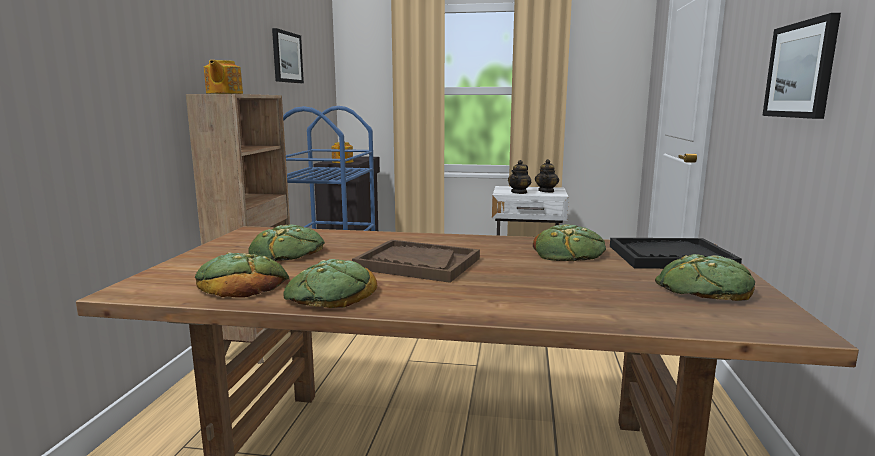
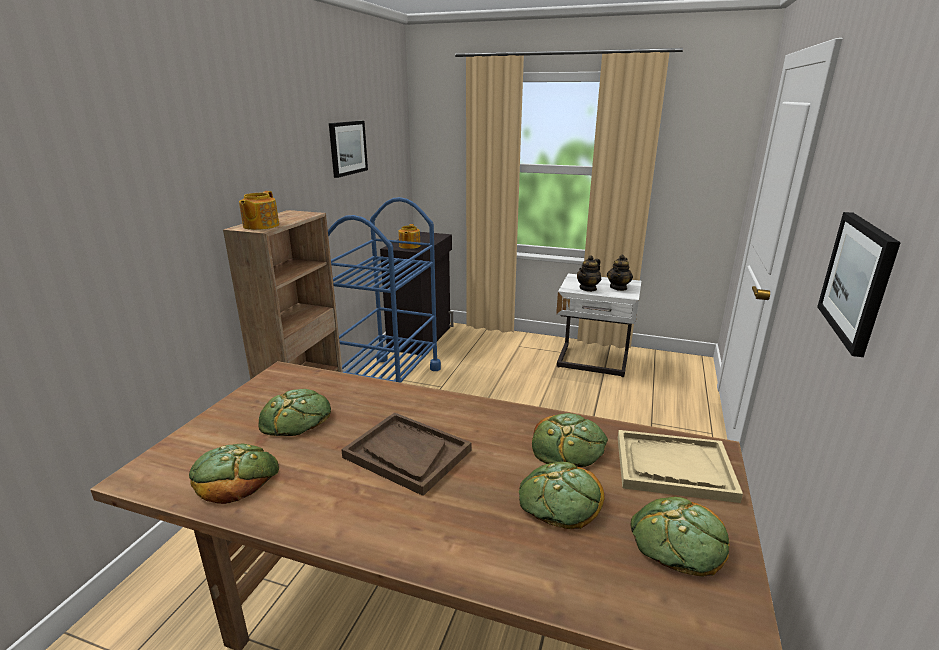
camera: 10 degrees right, 10 degrees up
(330, 294) = (303, 506): bread -> bread (560, 500)
(670, 257) = (673, 467): black tray -> beige tray

